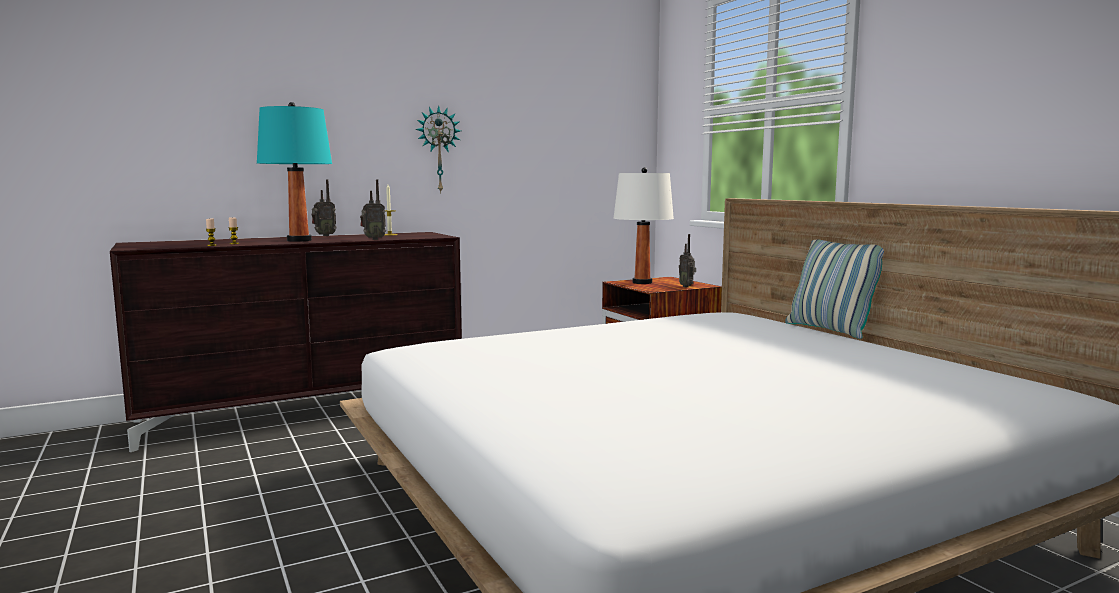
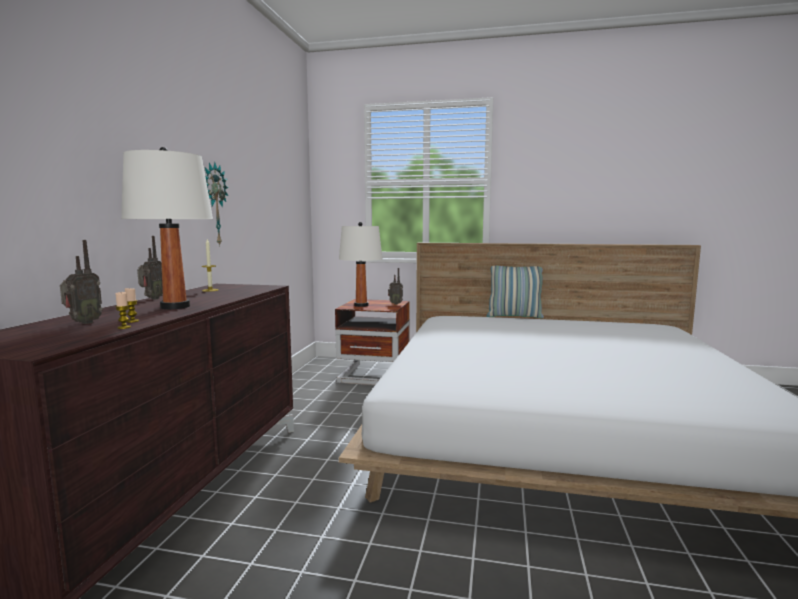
camera: 50 degrees left, 0 degrees up
(299, 240) = (175, 307): turquoise table lamp -> white table lamp
(373, 239) = (238, 296): radio -> radio (82, 323)

